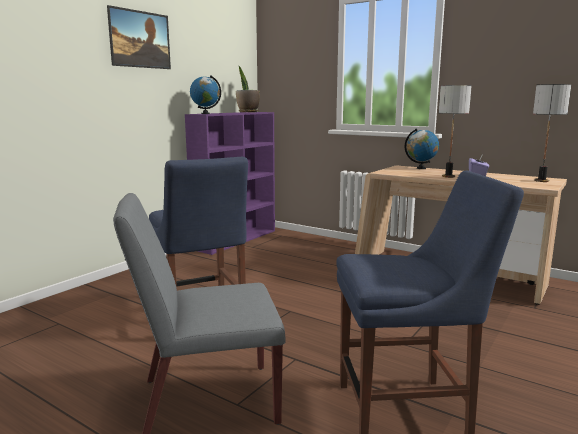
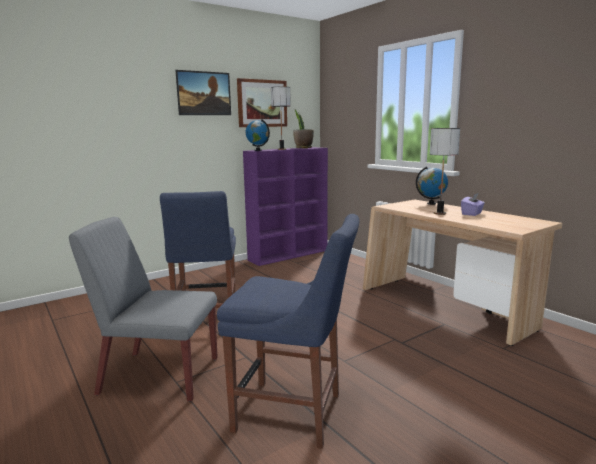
camera: 20 degrees right, 0 degrees up
(202, 57) = (262, 103): none -> picture
(541, 181) = (526, 223): table lamp -> table lamp (281, 149)

